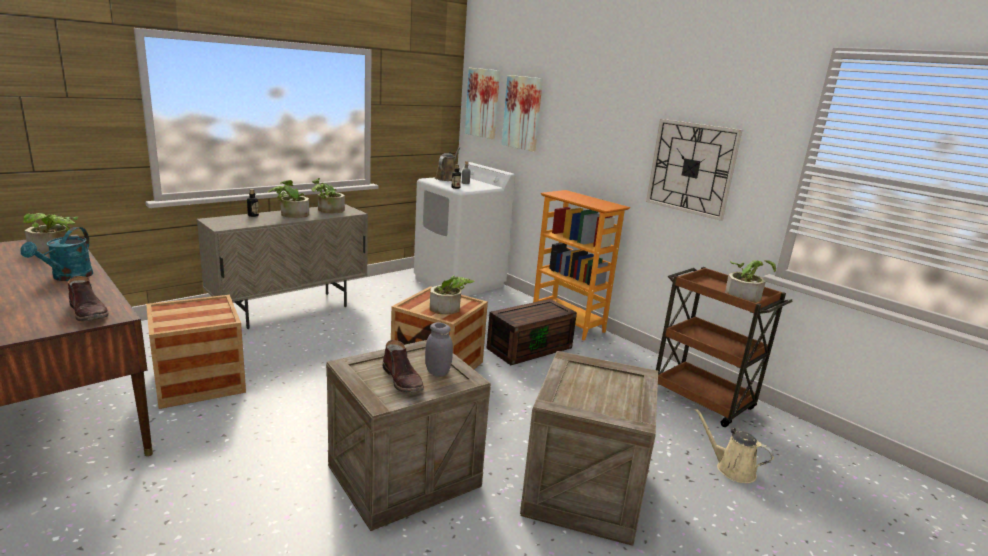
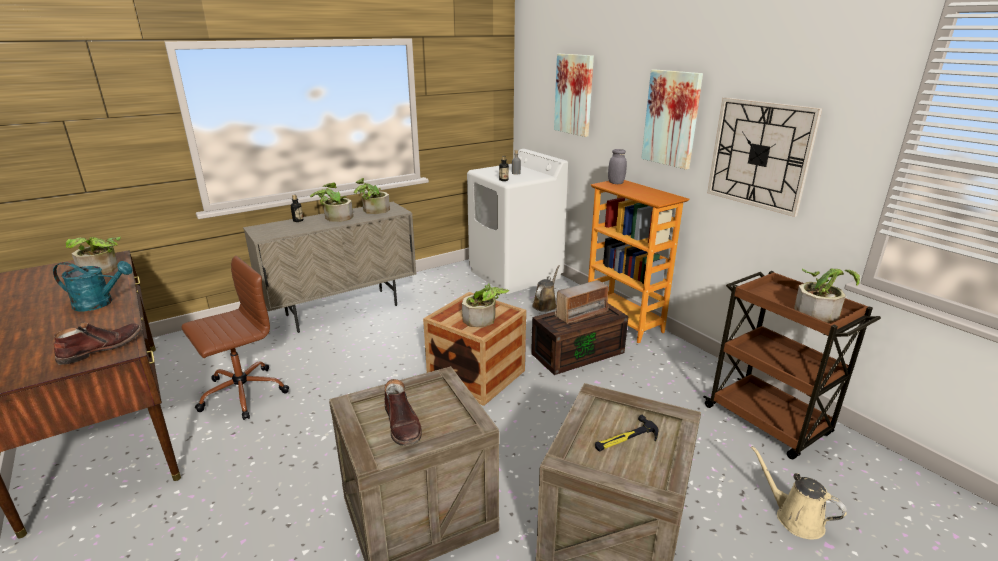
camera: 10 degrees right, 5 degrees up
(67, 277) = (100, 303): turquoise watering can -> turquoise watering can turned 105 degrees counterclockwise
(89, 313) = (101, 348): brown boot -> brown boot turned 105 degrees counterclockwise
(199, 381) = (241, 394): crate -> brown office chair
(437, 372) = (444, 413): grey jar -> grey jar (616, 183)
(446, 178) = (498, 168): brown watering can -> brown watering can (545, 304)
(483, 103) = (534, 85): picture -> picture (671, 118)
(534, 310) = (581, 314): none -> radio
(600, 389) = (625, 439): none -> hammer

